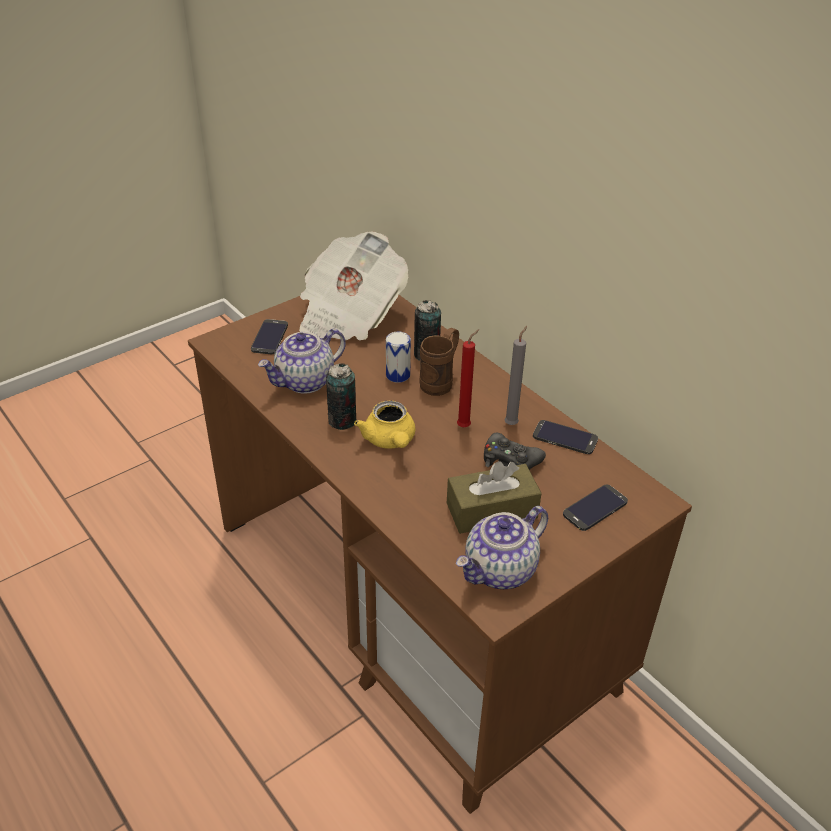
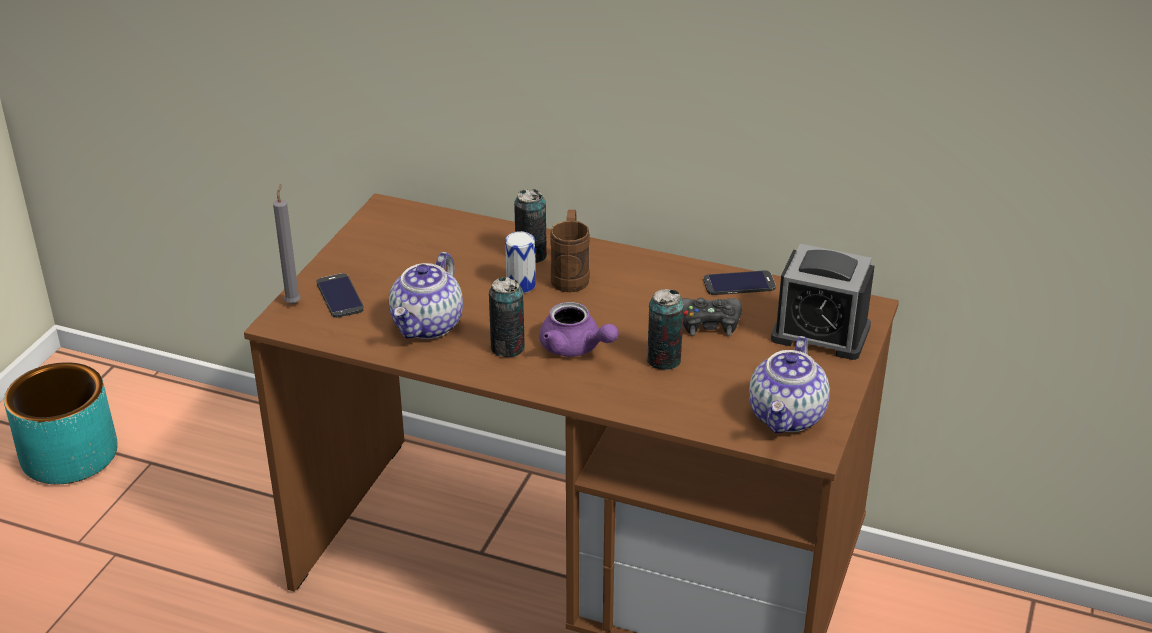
camera: 30 degrees left, 5 degrees down
(175, 386) = (70, 457): none -> turquoise planter
(349, 314) = (405, 243): newspaper -> none
(390, 441) = (575, 348): yellow teapot -> purple teapot
(446, 478) = (664, 360): none -> can
(465, 426) = (636, 308): red candle -> none
(491, 510) = (732, 371): brown tissue box -> none
(512, 423) = (678, 289): grey candle -> grey candle (293, 302)
(595, 508) = (820, 333): phone -> alarm clock

